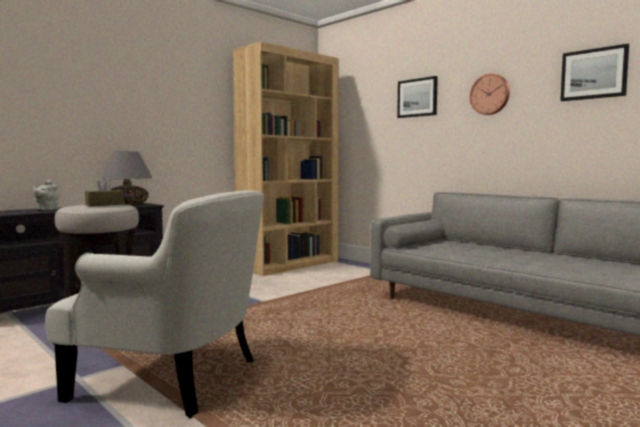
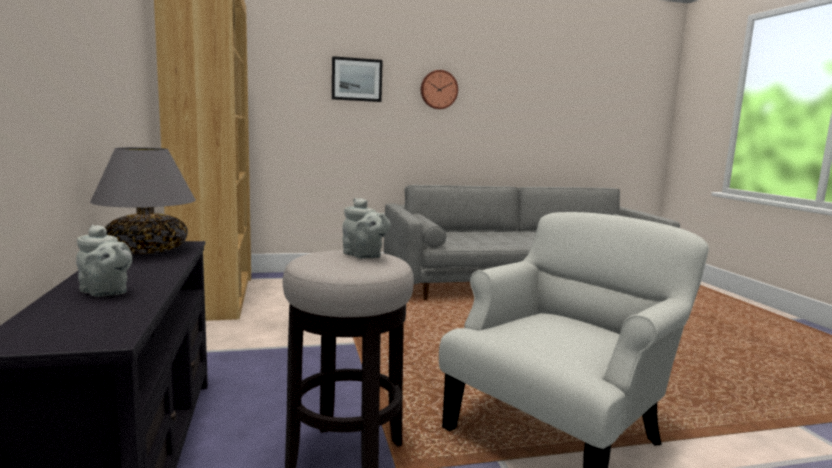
camera: 60 degrees left, 5 degrees up
(104, 204) = (364, 256): brown tissue box -> grey teapot
(593, 74) = (521, 87): picture -> none

